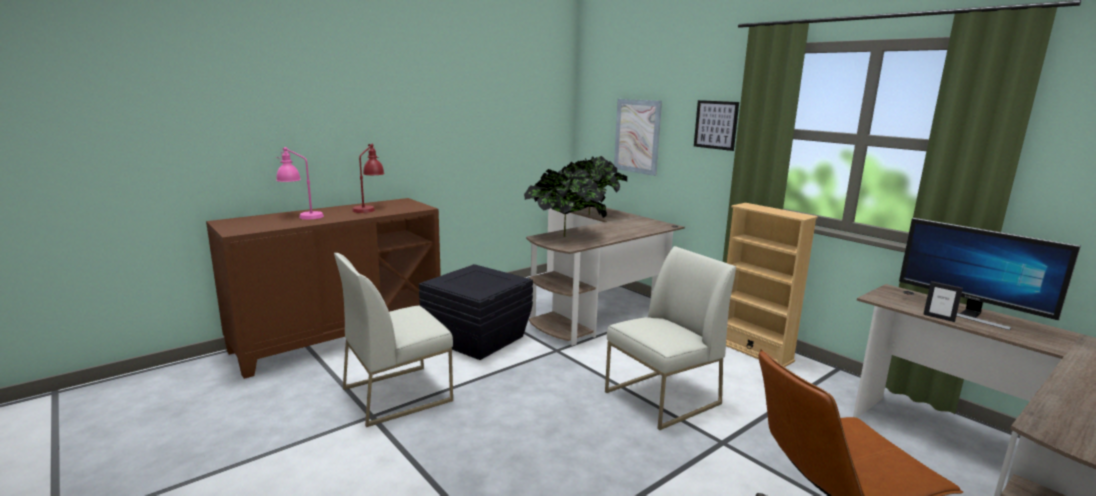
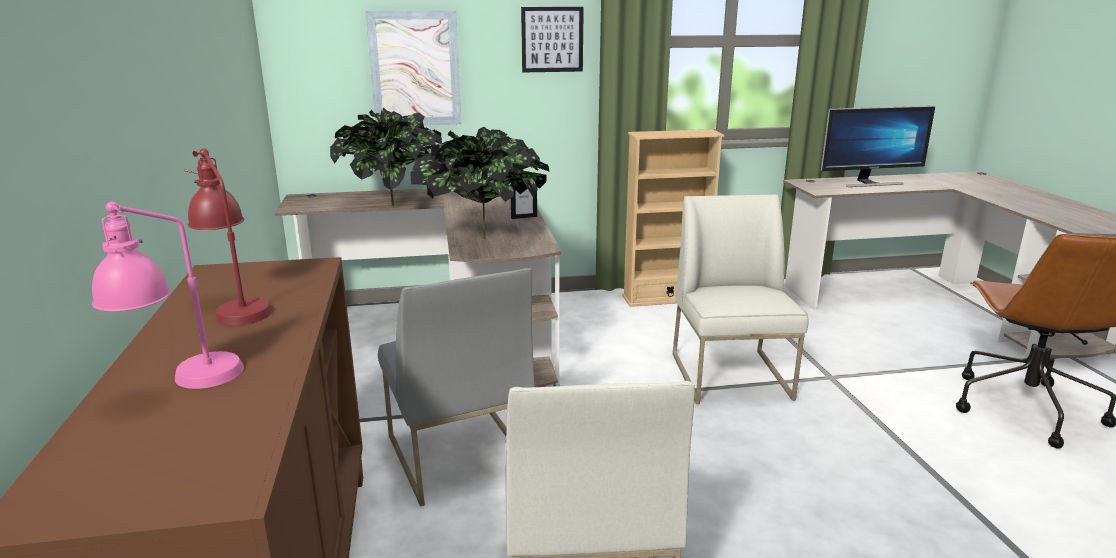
camera: 60 degrees left, 5 degrees up
(477, 338) = (458, 454): black storage box -> grey chair
(939, 317) = (872, 190): picture frame -> picture frame (524, 217)

